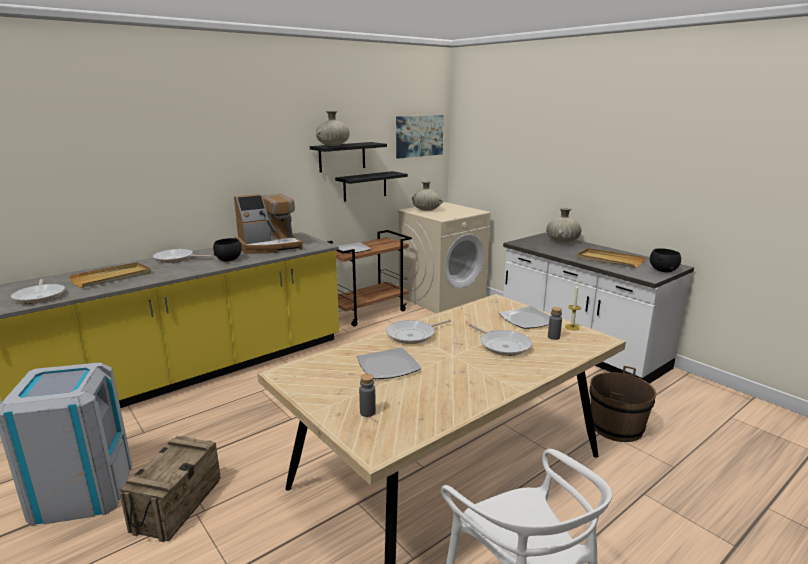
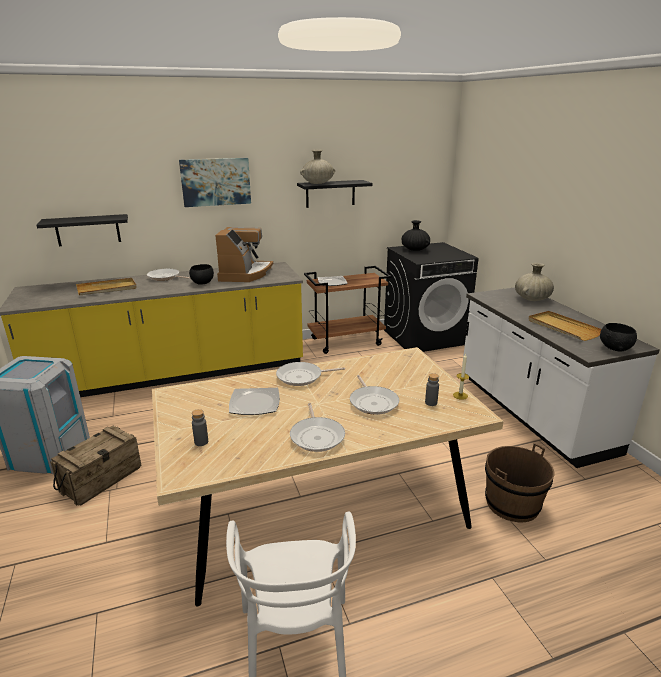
camera: 20 degrees right, 5 degrees up
(40, 296) = (49, 298): frying pan -> frying pan (317, 436)
(269, 247) = (245, 274): coffee machine -> coffee machine turned 75 degrees counterclockwise
(365, 186) = (353, 222): black shelf -> black shelf (88, 230)
(419, 136) = (417, 174): picture -> picture (216, 182)
(426, 210) = (415, 250): beige vase -> black vase
(442, 297) = (424, 337): beige washing machine -> black washing machine
(527, 320) = (422, 380): plate -> none

